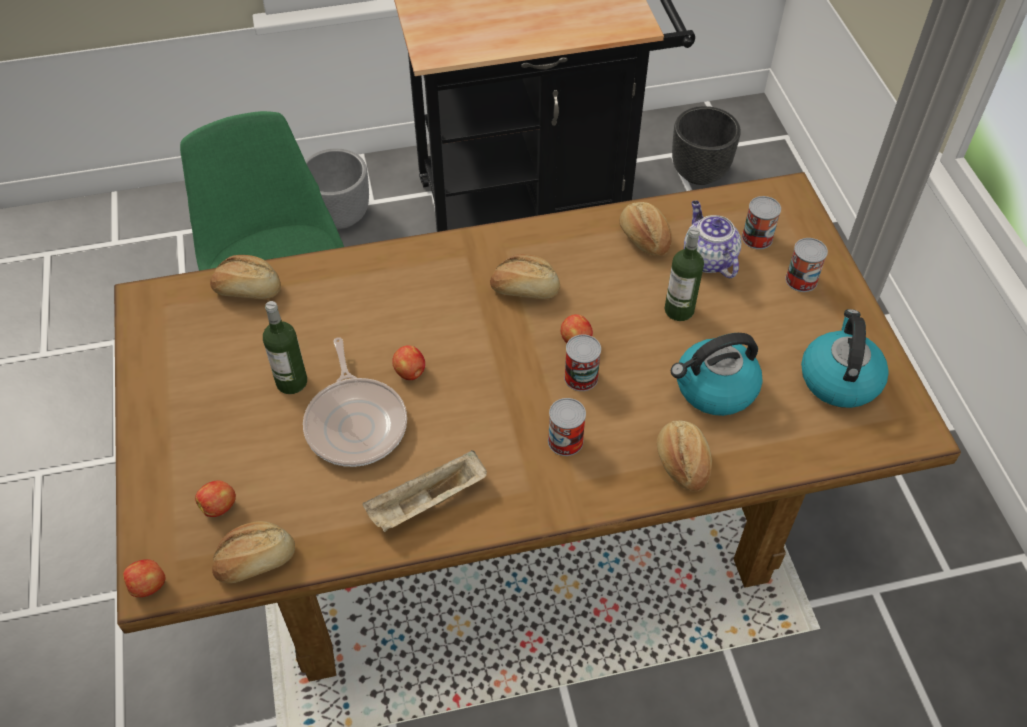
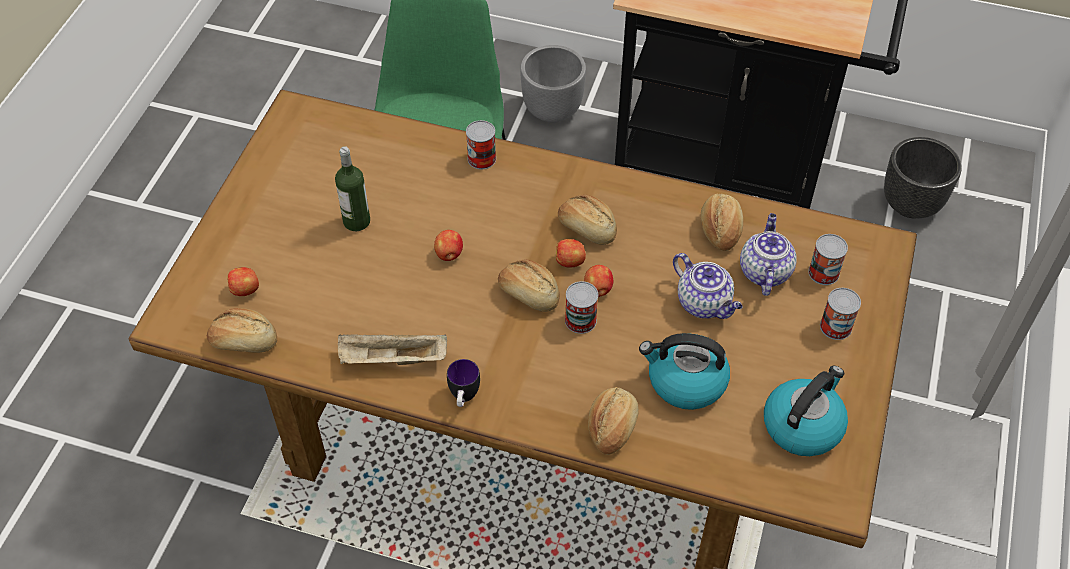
camera: 30 degrees right, 0 degrees up
(149, 585) = (164, 322): apple -> apple (570, 262)
(248, 289) = (372, 134): bread -> bread (529, 294)
(356, 422) = (382, 274): frying pan -> none
(525, 506) = (463, 398): none -> mug
(565, 441) = (531, 364): can -> can (481, 158)
(679, 310) = (705, 303): bottle -> teapot

